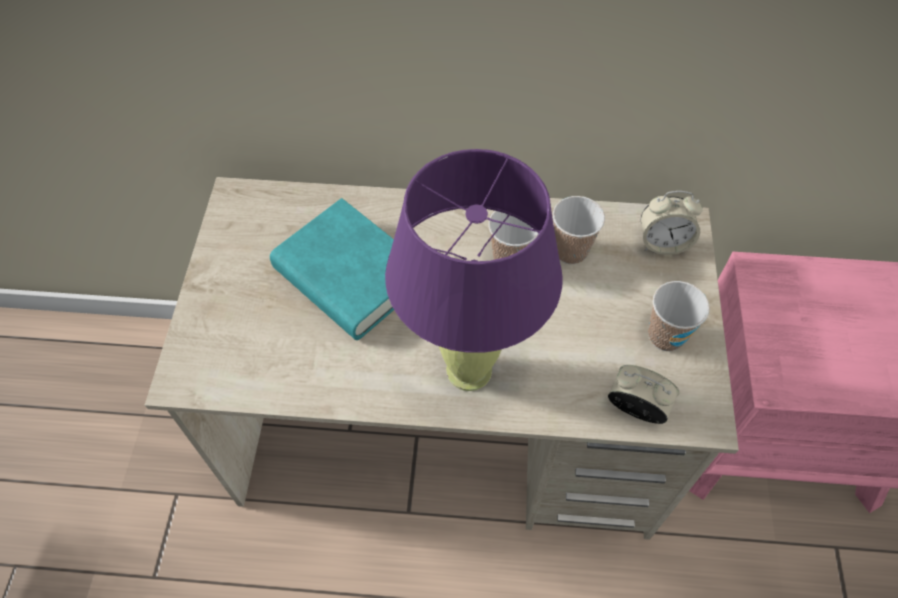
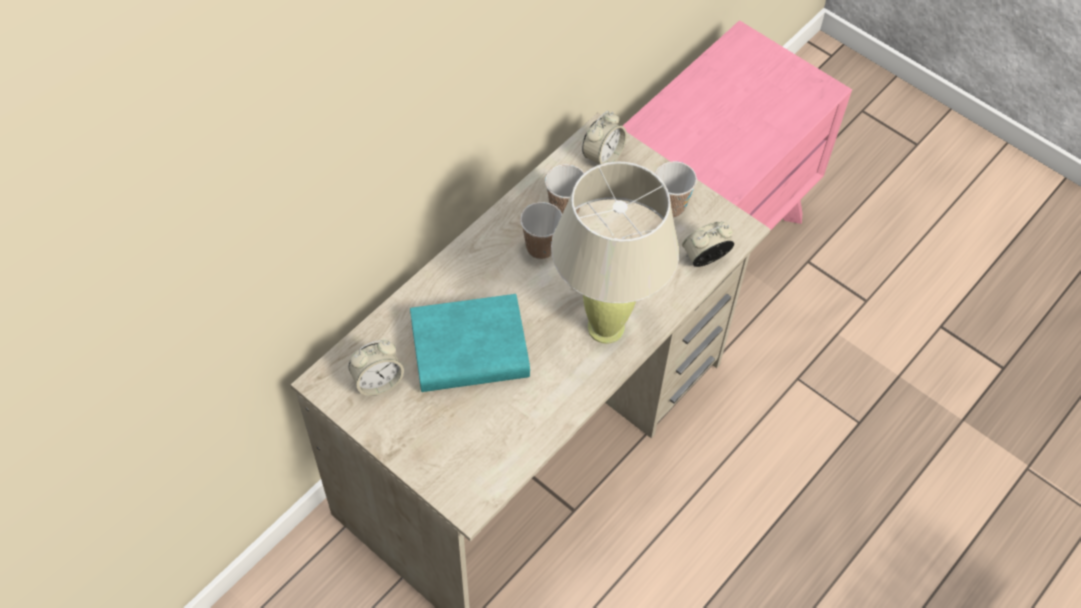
camera: 55 degrees left, 0 degrees up
(263, 231) = (378, 382): none -> alarm clock
(469, 370) = (606, 327): purple table lamp -> beige table lamp

